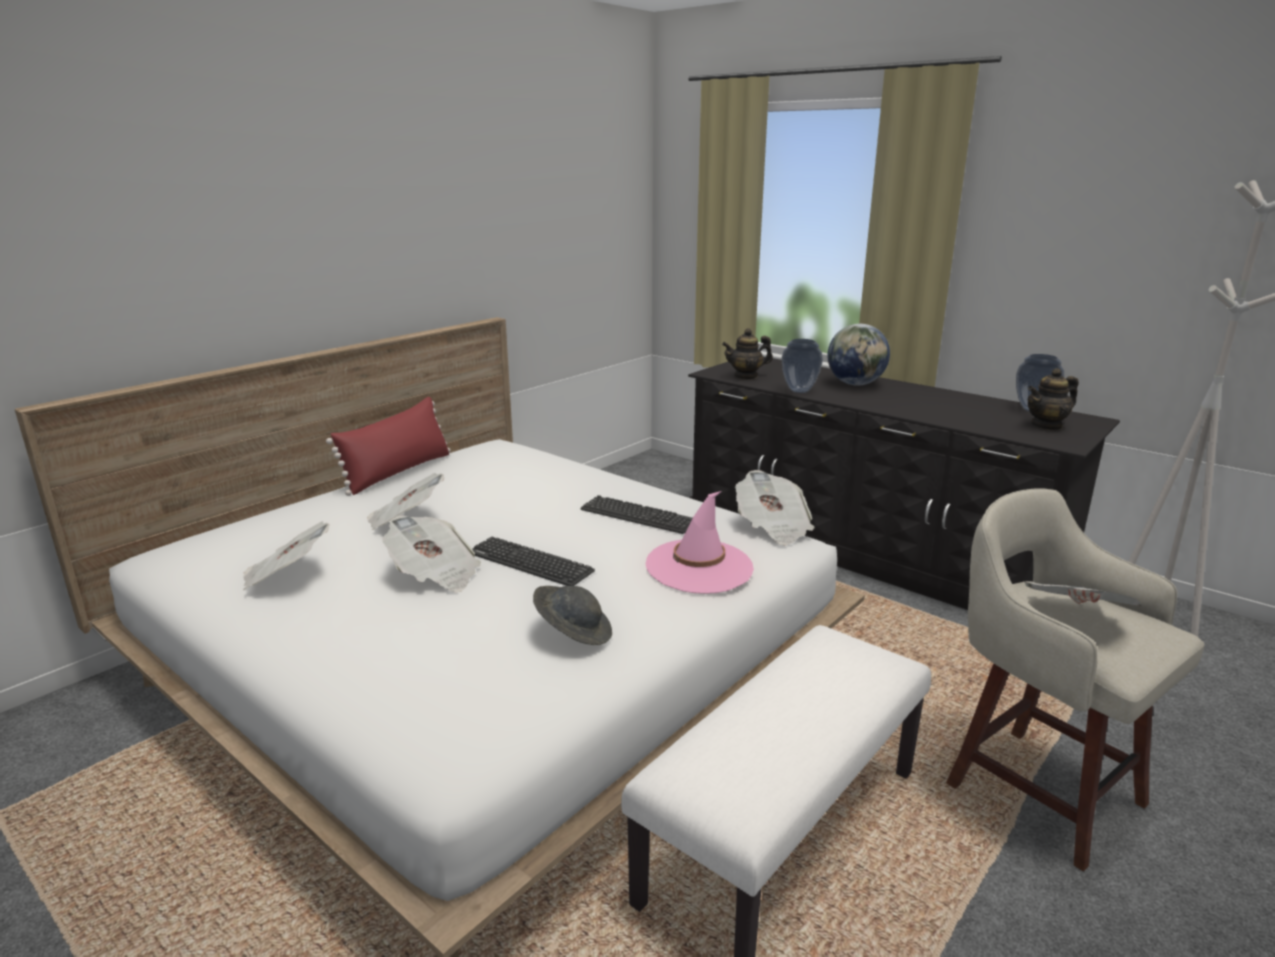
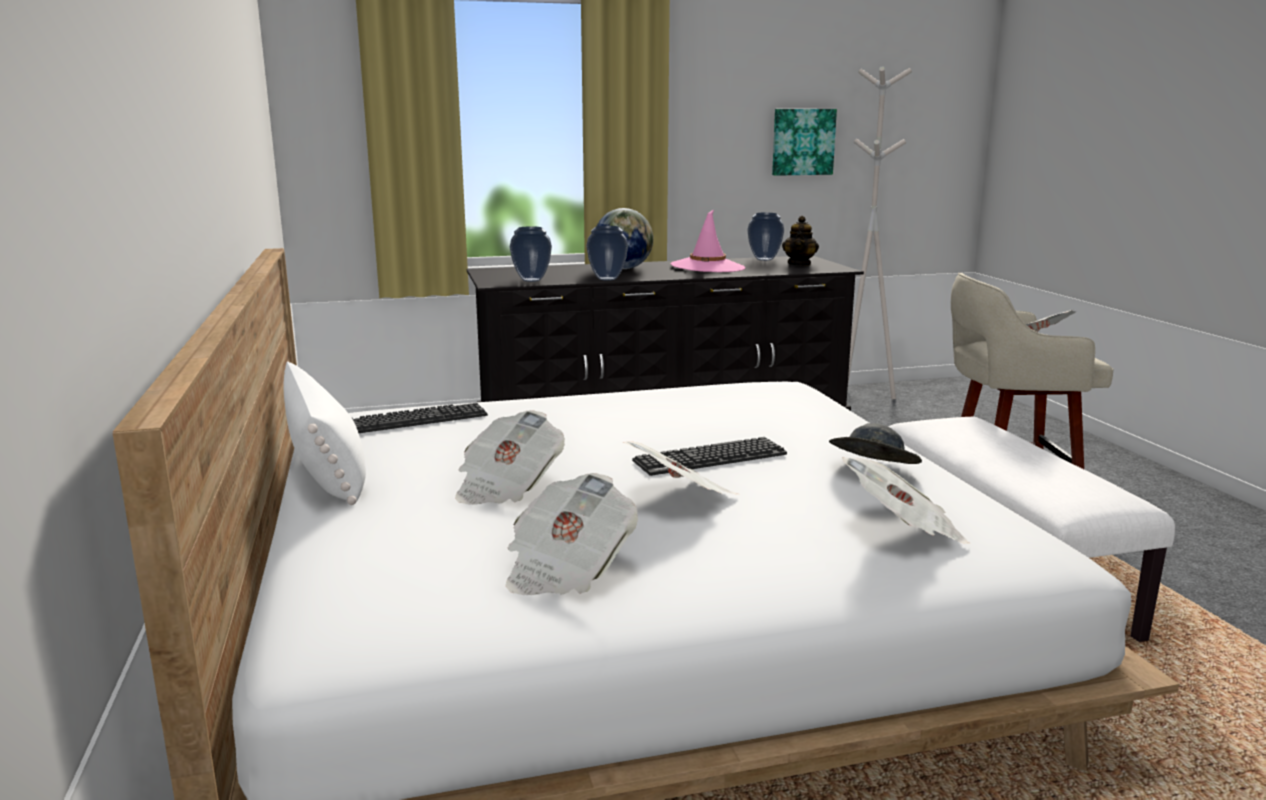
camera: 55 degrees left, 5 degrees down
(398, 472) = (327, 470): red pillow -> white pillow
(638, 516) = (668, 406): keyboard -> keyboard (417, 419)
(699, 567) = (802, 412): pink hat -> pink hat (707, 267)
(746, 376) = (532, 280): teapot -> vase
(773, 527) = (757, 380): newspaper -> newspaper (903, 530)
(1154, 273) = (802, 142): none -> picture

